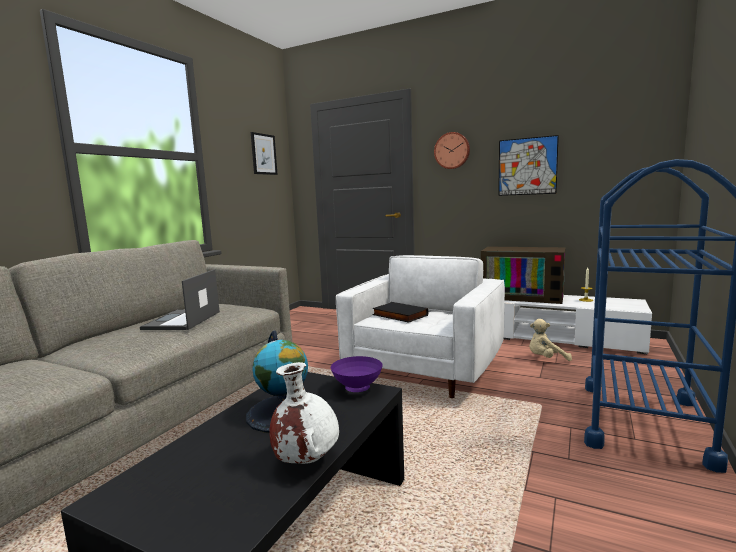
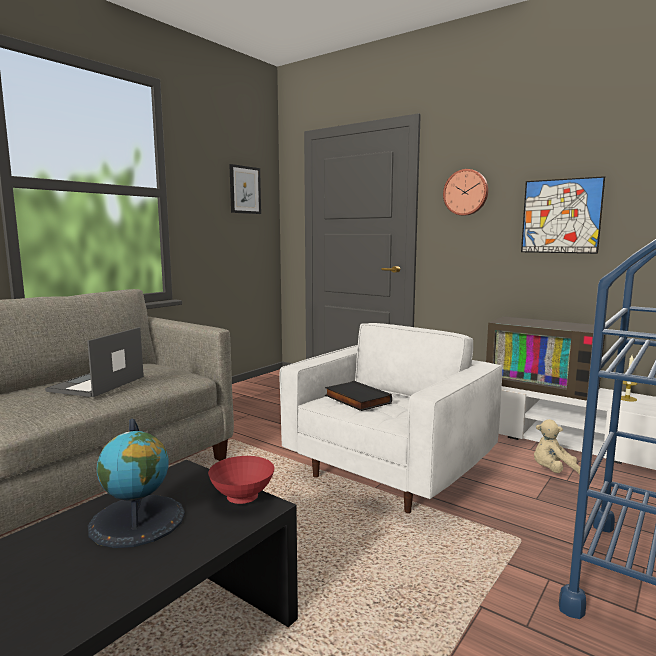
camera: 10 degrees right, 0 degrees up
(306, 460) = (116, 593): white vase -> none
(358, 388) = (243, 498): purple bowl -> red bowl

